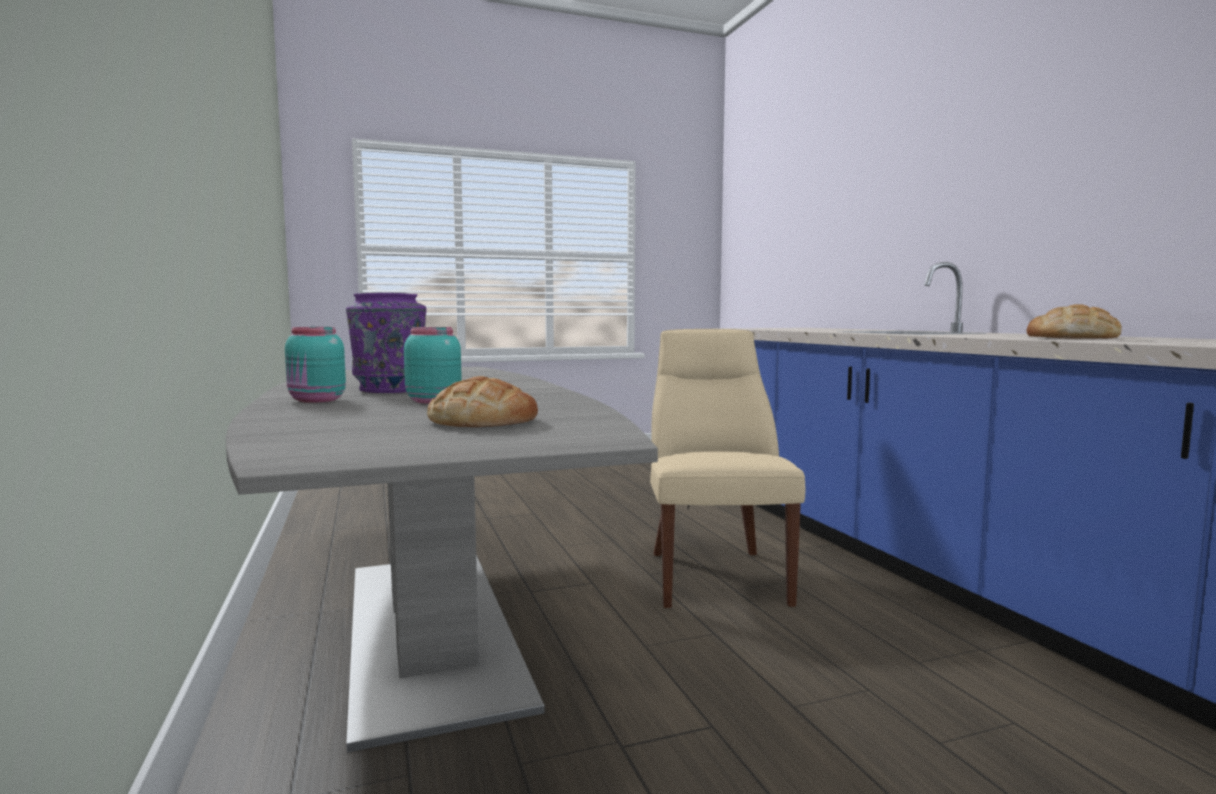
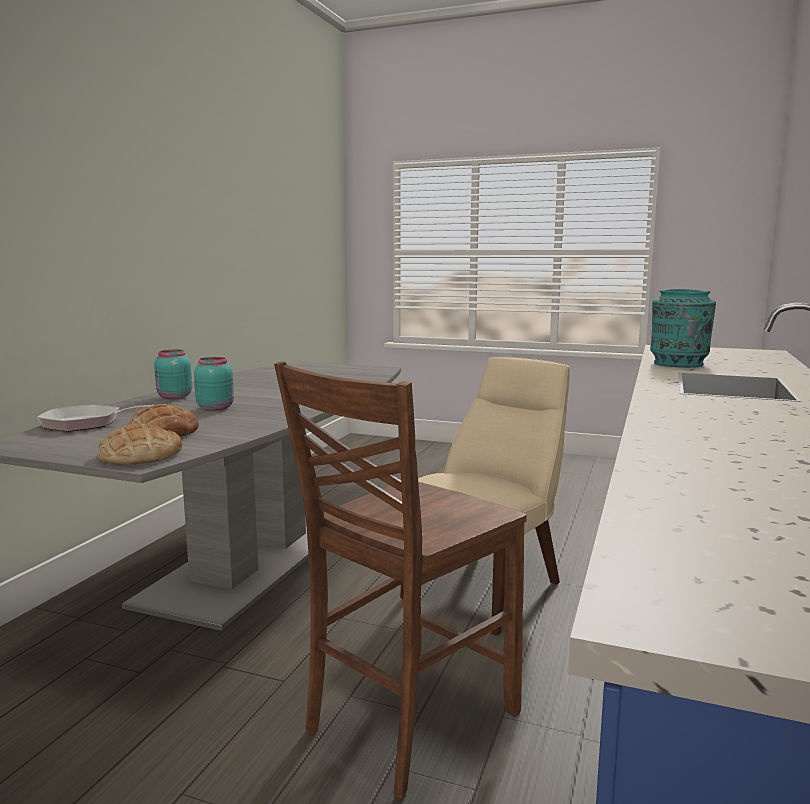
camera: 40 degrees right, 5 degrees up
(313, 429) = (88, 423): none -> frying pan
(390, 390) = (240, 391): purple vase -> none
(807, 330) = (678, 364): none -> turquoise vase
(875, 701) = (406, 721): none -> brown chair
(1072, 338) = (722, 434): bread -> bread (140, 455)

